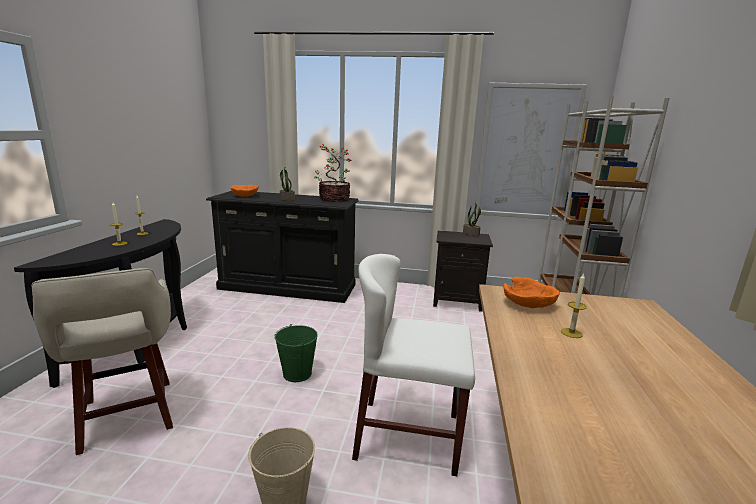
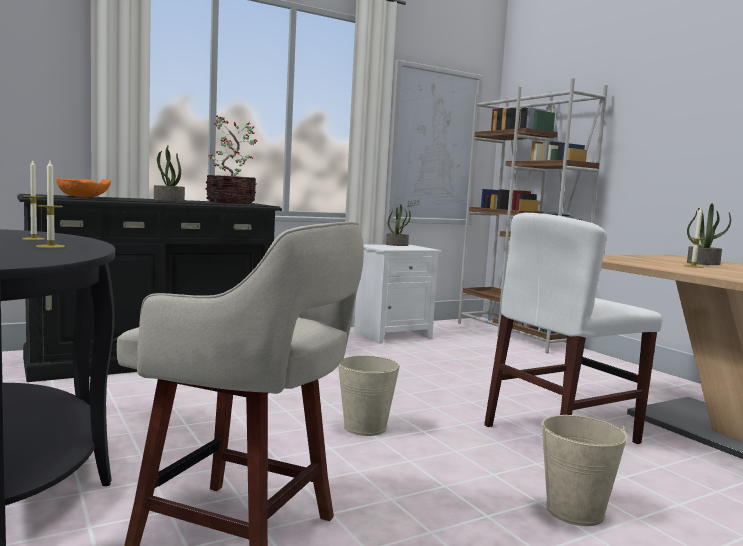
camera: 40 degrees left, 10 degrees down
(297, 373) = (365, 427): green bucket -> beige bucket
(457, 301) = (393, 335): black nightstand -> white nightstand
(528, 304) = (625, 259): orange bowl -> none
(616, 329) = (703, 263): none -> potted plant

